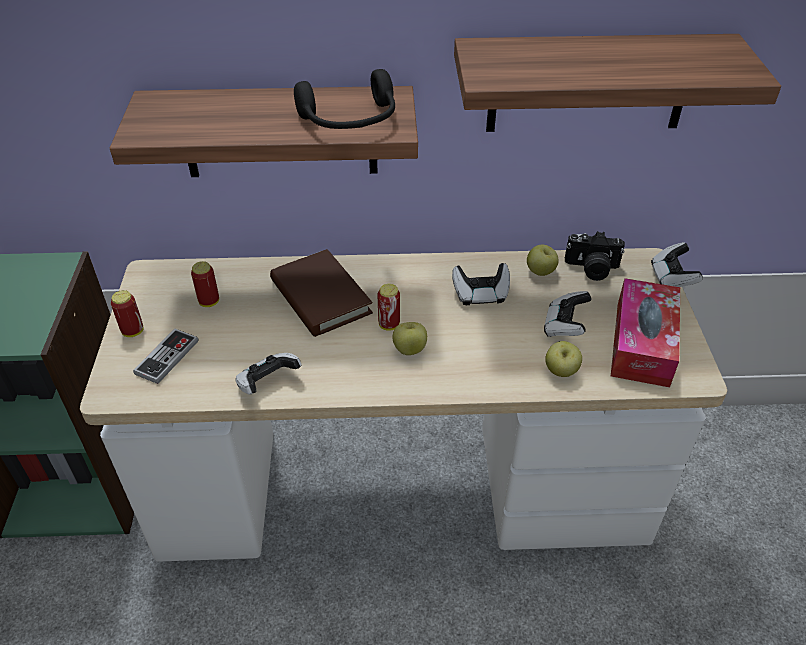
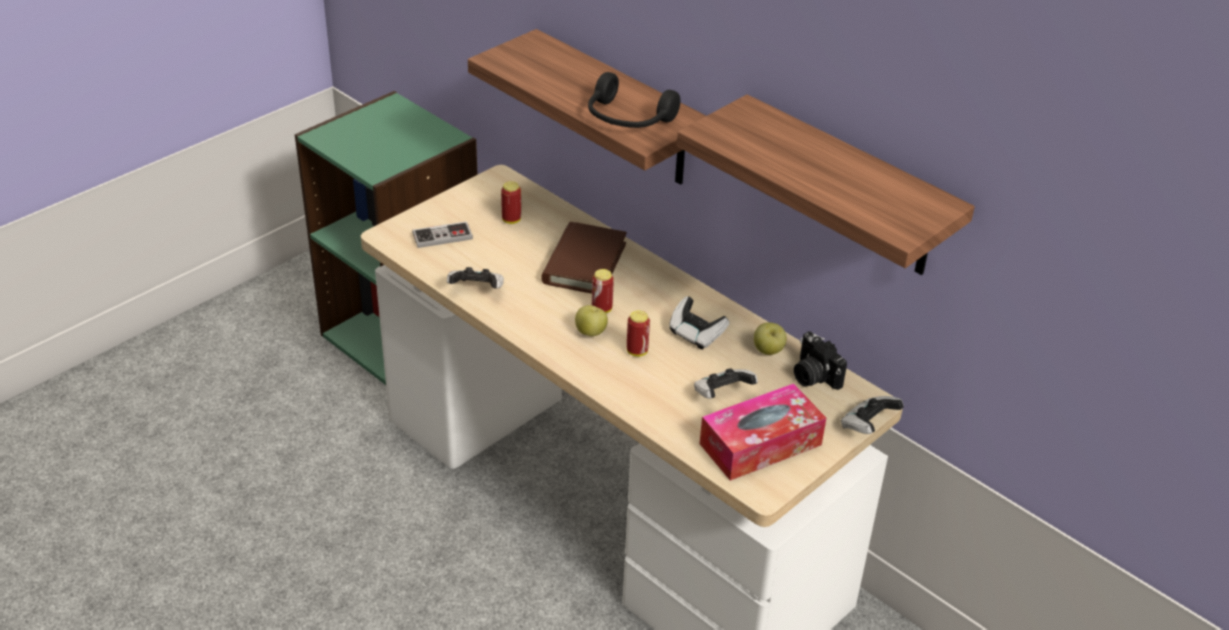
camera: 45 degrees right, 5 degrees down
(133, 331) = (444, 208): can -> can (637, 351)
(561, 371) = (669, 416): apple -> none

